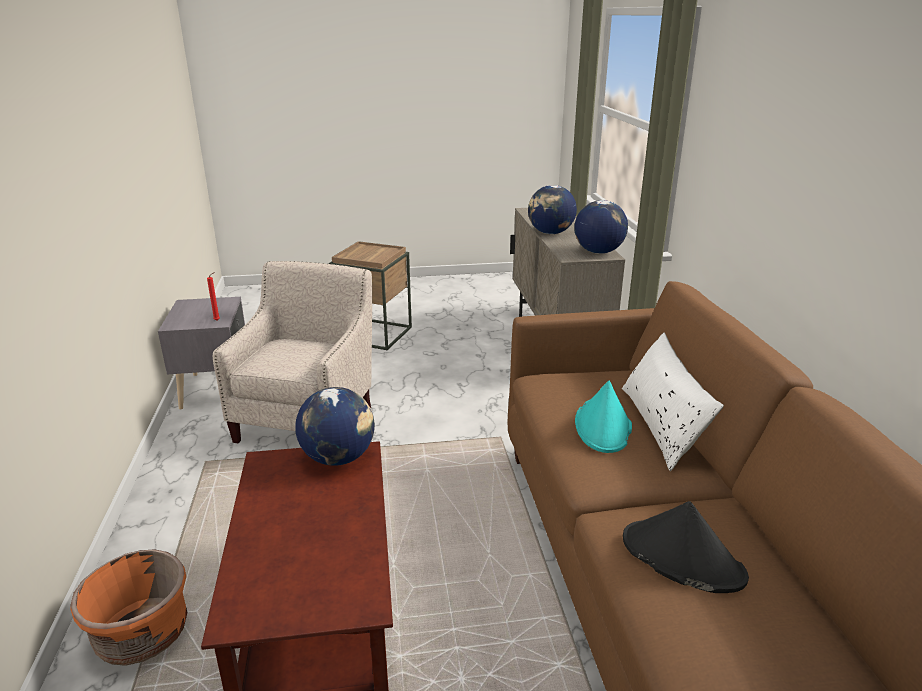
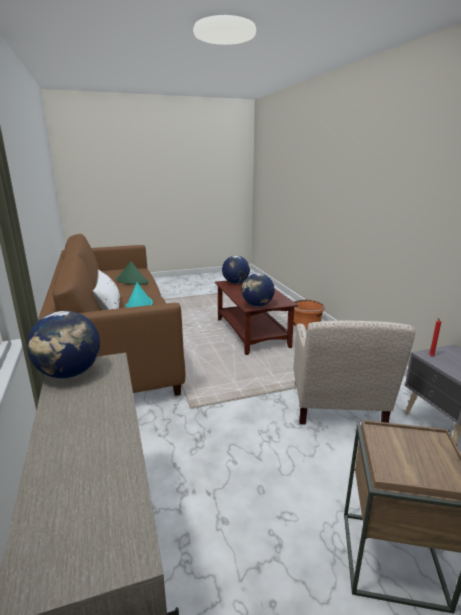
camera: 170 degrees right, 5 degrees down
(550, 233) = (113, 418): globe -> globe (235, 283)
(681, 557) = (132, 281): black hat -> green hat

